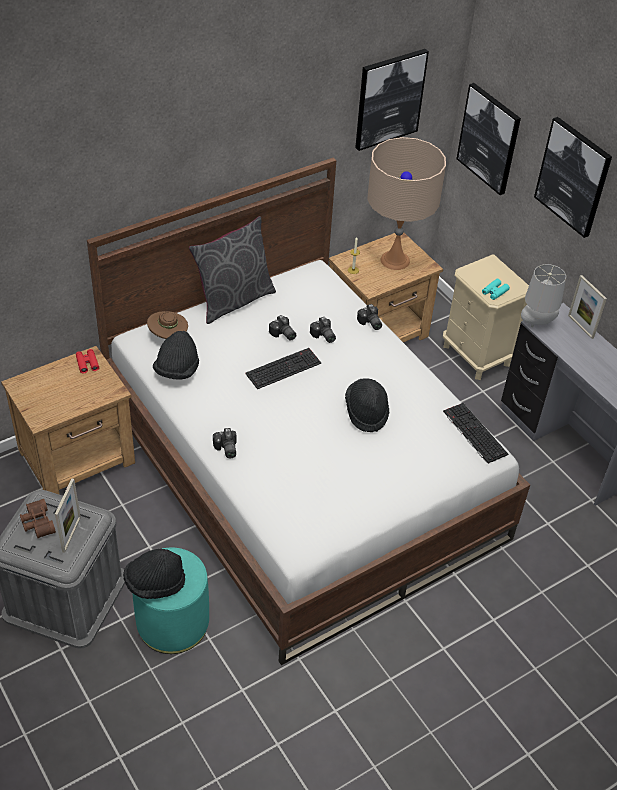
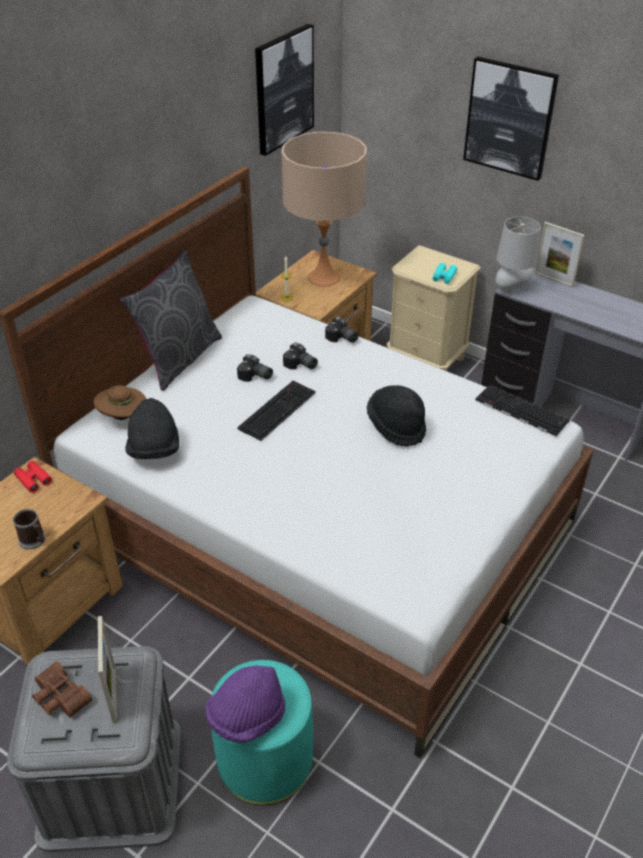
camera: 20 degrees left, 5 degrees down
(68, 410) = (34, 540): none -> mug
(155, 583) = (246, 717): black hat -> purple hat
(225, 449) = (263, 518): camera -> none
(489, 138) = (390, 117): picture -> none

